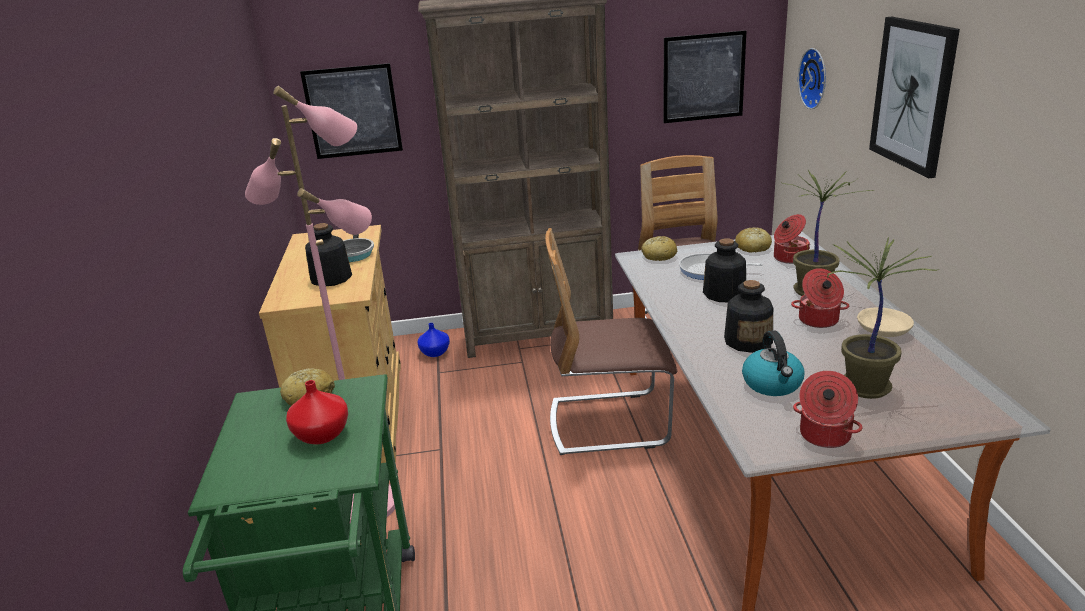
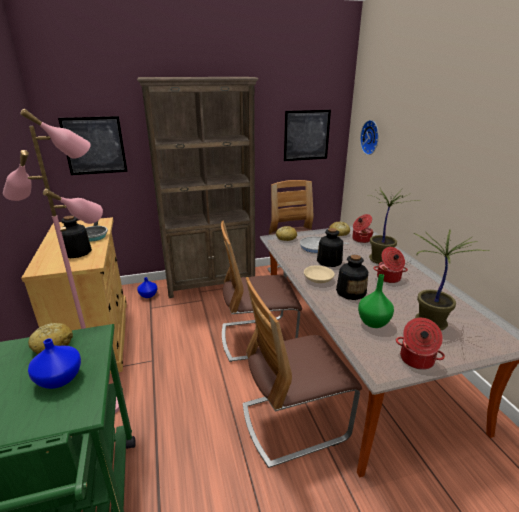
camera: 10 degrees left, 0 degrees up
(321, 434) = (59, 378): red vase -> blue vase
(653, 542) = (294, 422): none -> chair
(772, 384) = (373, 322): kettle -> green vase
(882, 329) = (427, 283): beige bowl -> beige bowl (318, 278)
(913, 95) = (439, 144): picture -> none

